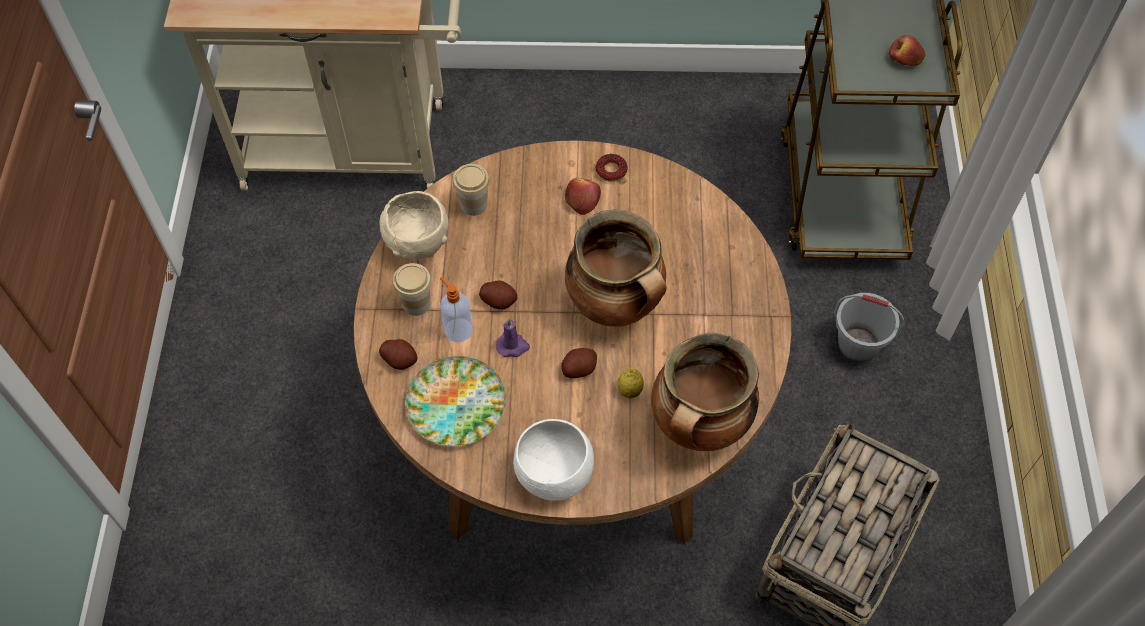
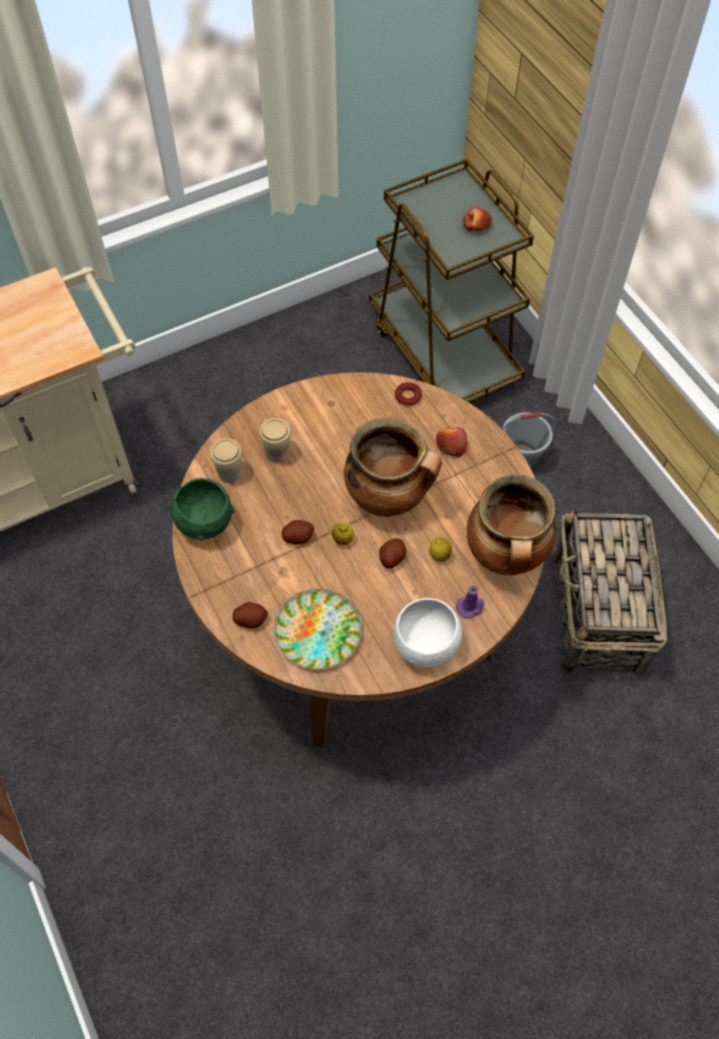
camera: 30 degrees left, 0 degrees up
(416, 303) = (235, 570): cup -> cup (277, 452)
(417, 244) = (205, 524): beige bowl -> green bowl
(457, 329) = (280, 574): soap dispenser -> none
(513, 346) = (331, 566): purple candle -> purple candle (470, 606)
(541, 325) = (343, 539): none -> lemon
(582, 199) = (311, 430): apple -> apple (451, 445)
(611, 170) = (318, 399): donut -> donut (408, 396)

